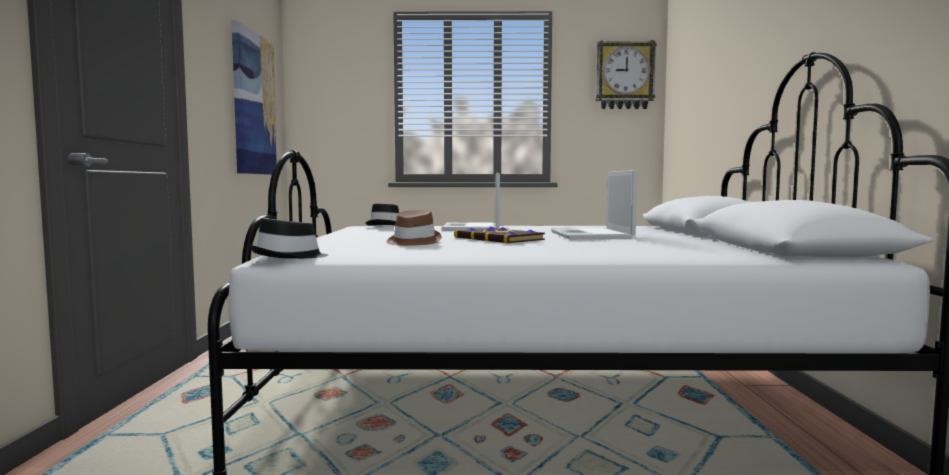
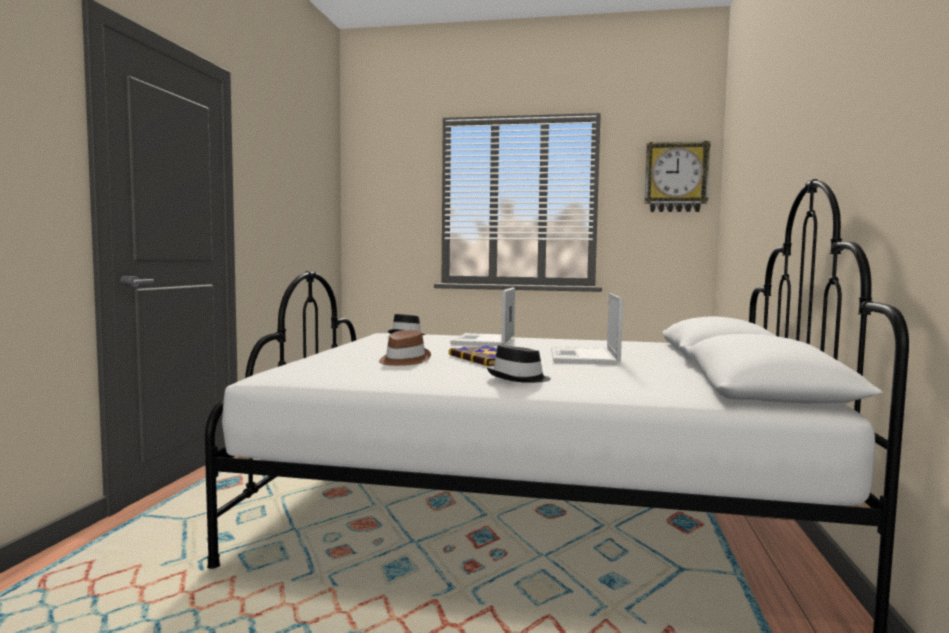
camera: 10 degrees right, 0 degrees up
(253, 104) = (305, 212): picture -> none
(289, 257) = (277, 377): black hat -> black hat (519, 379)

